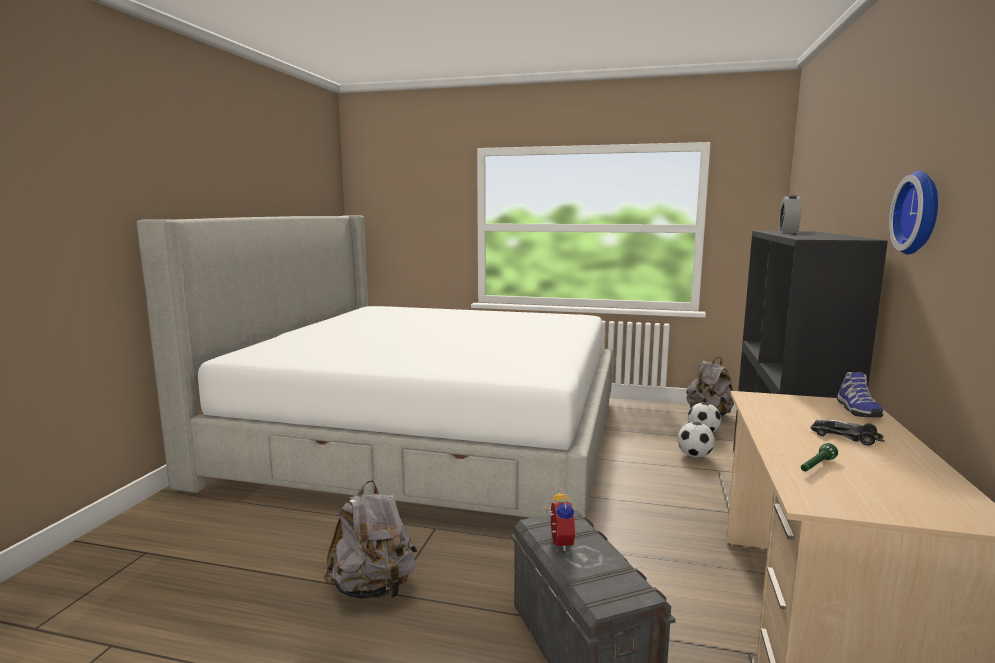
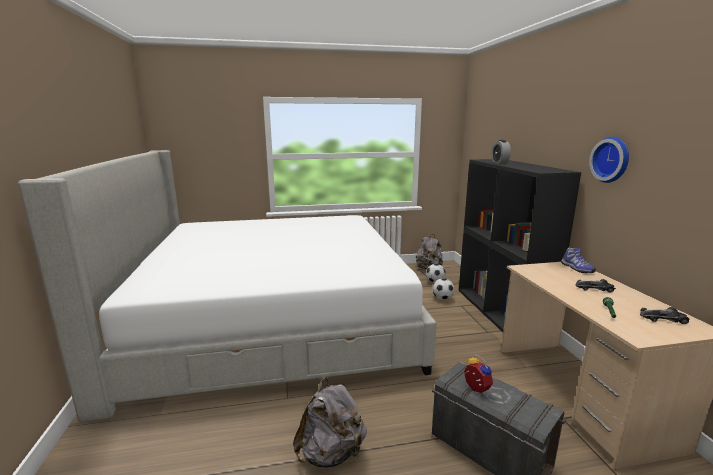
camera: 25 degrees left, 5 degrees up
(916, 491) = (663, 318): none -> toy car

